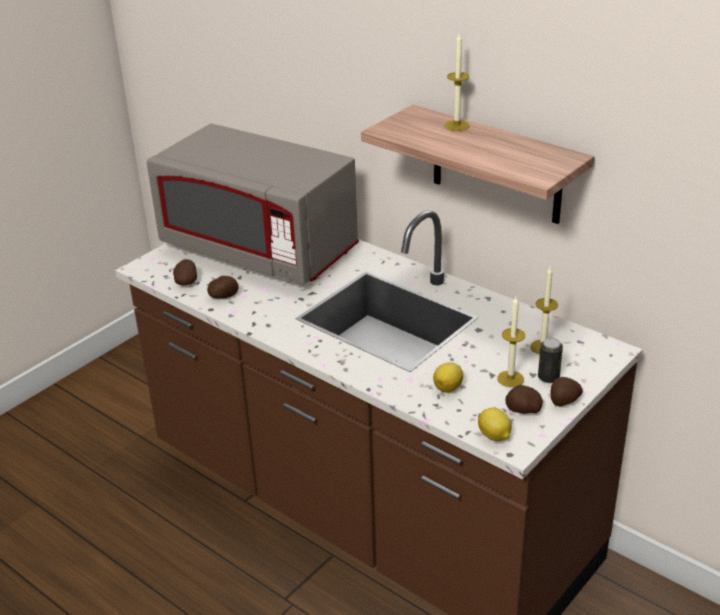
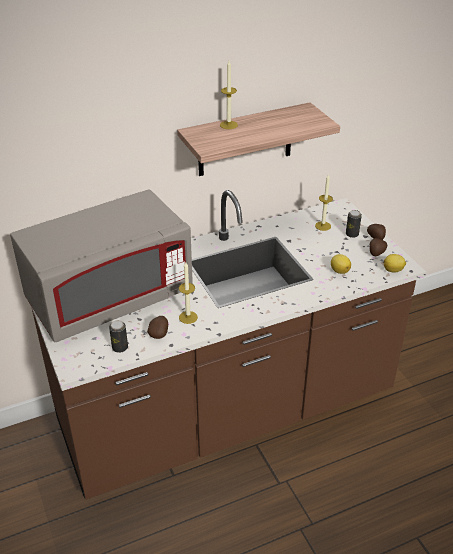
camera: 65 degrees left, 5 degrees up
(186, 281) = (120, 347): potato -> can
(510, 379) = (345, 247): candle -> candle (188, 317)

